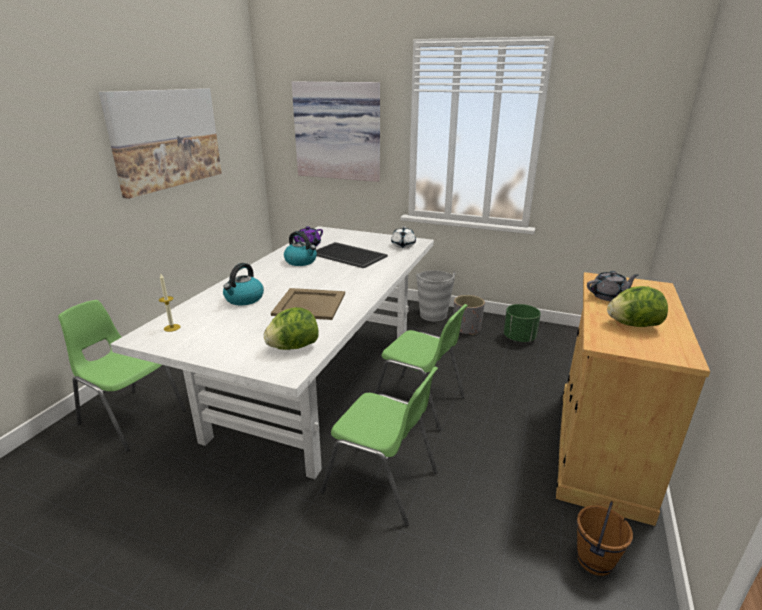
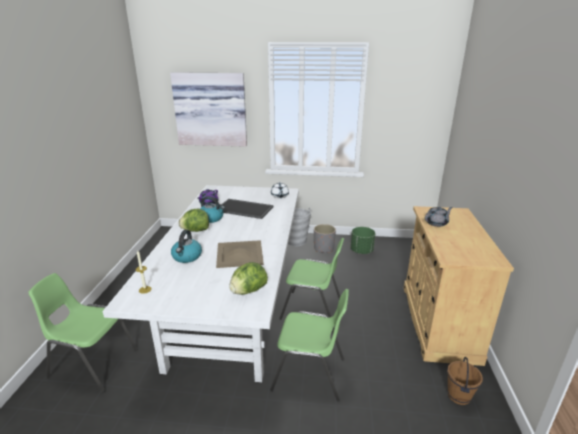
camera: 15 degrees left, 0 degrees up
(166, 139) = (82, 129): picture -> none
(633, 325) = (459, 242): lettuce -> lettuce (195, 230)

